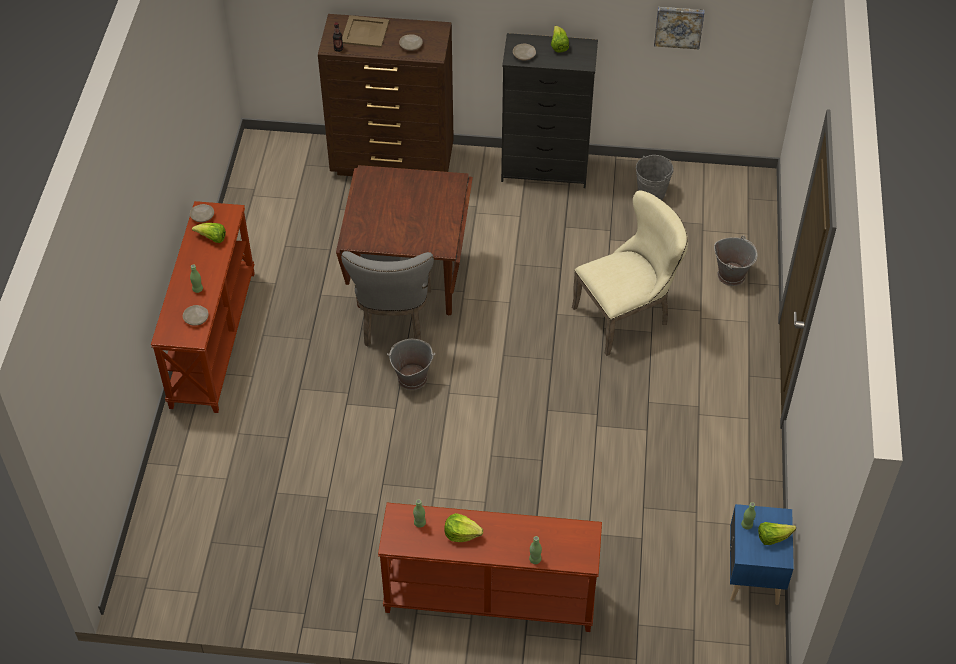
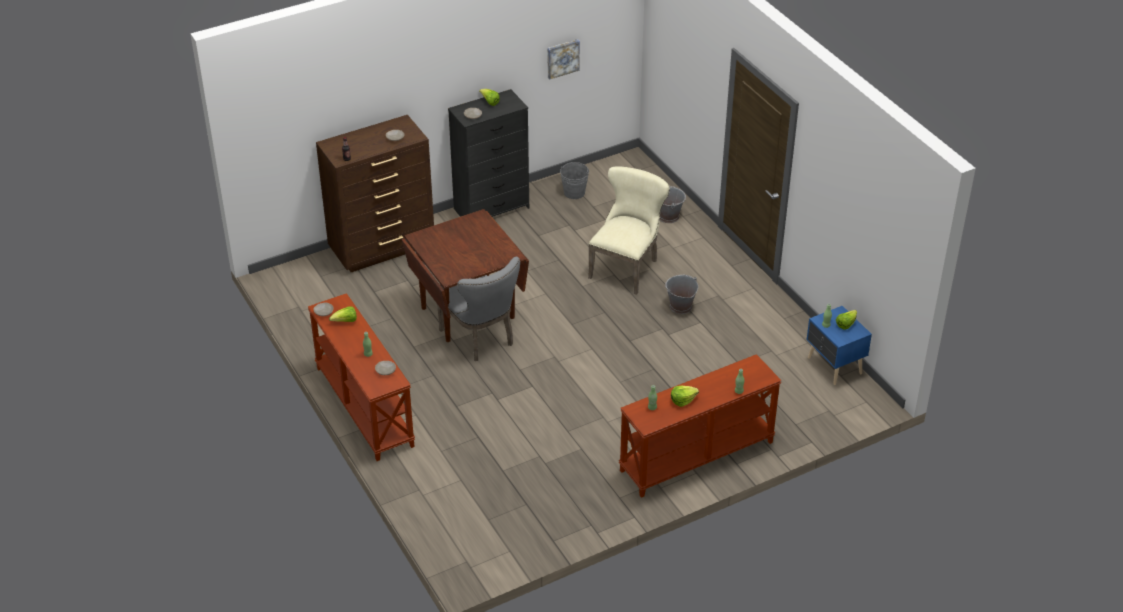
camera: 35 degrees left, 10 degrees down
(364, 32) = (354, 142): beige tray -> none
(412, 378) = (525, 364): grey bucket -> grey bucket (680, 306)

